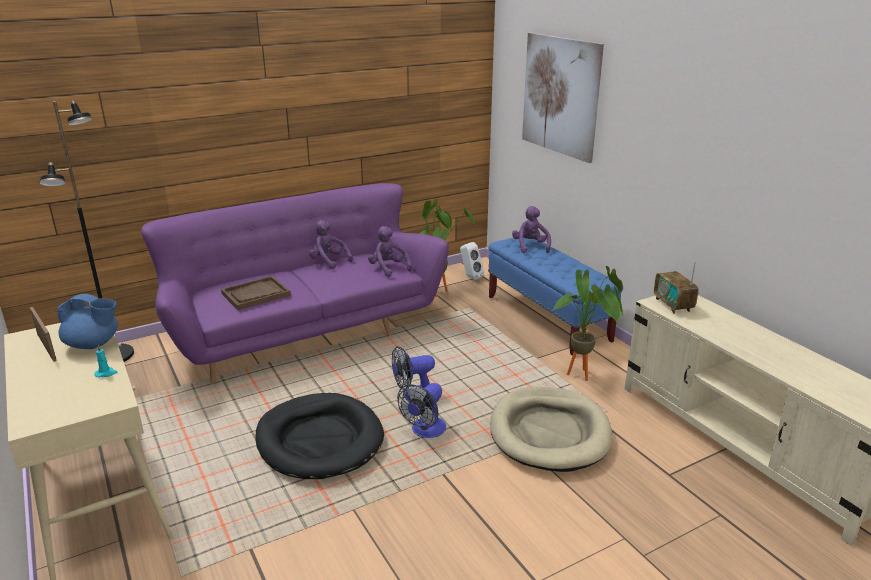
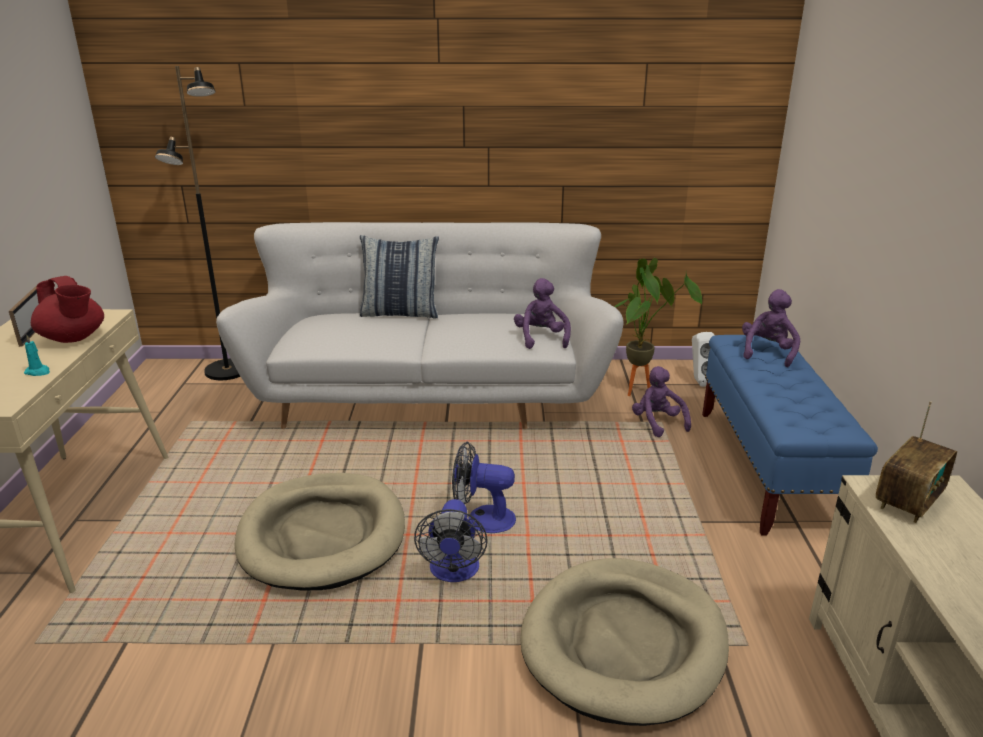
camera: 30 degrees right, 0 degrees up
(93, 344) = (73, 338): blue teapot -> red teapot
(256, 294) = (356, 333): brown tray -> none
(269, 273) = (400, 313): none -> pillow
(304, 332) = (430, 397): purple sofa -> white sofa
(319, 440) = (323, 535): black dog bed -> beige dog bed
(328, 261) = (478, 314): purple plush toy -> purple plush toy (657, 423)
(425, 431) = (454, 572): fan -> fan turned 60 degrees counterclockwise
(560, 95) = (856, 116): picture -> none
(585, 376) = (757, 574): potted plant -> none
(673, 305) = (908, 501): radio -> radio turned 150 degrees counterclockwise

